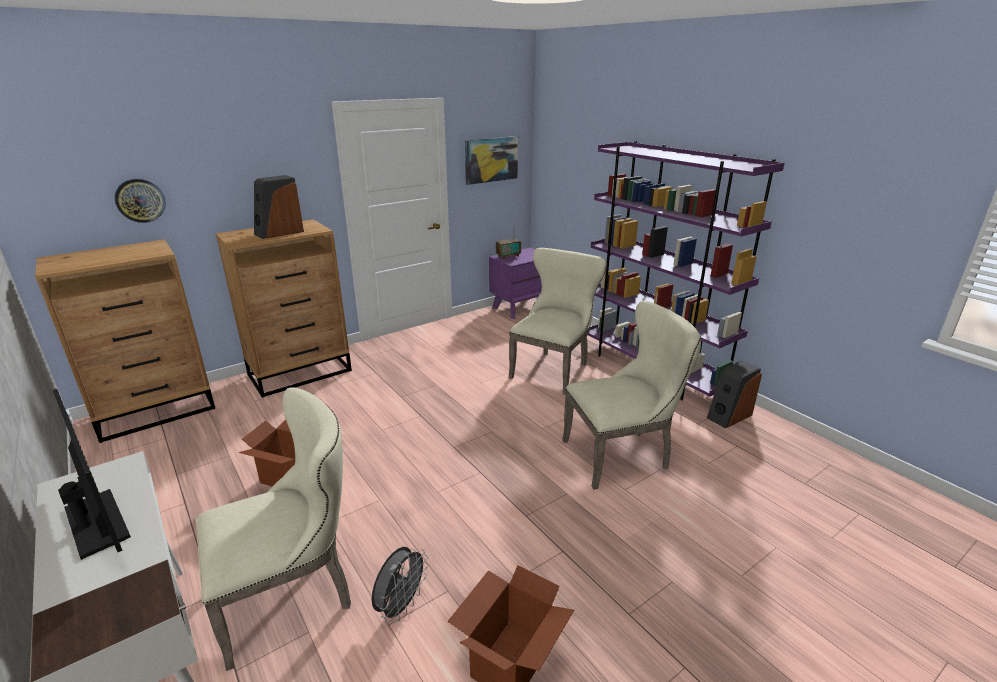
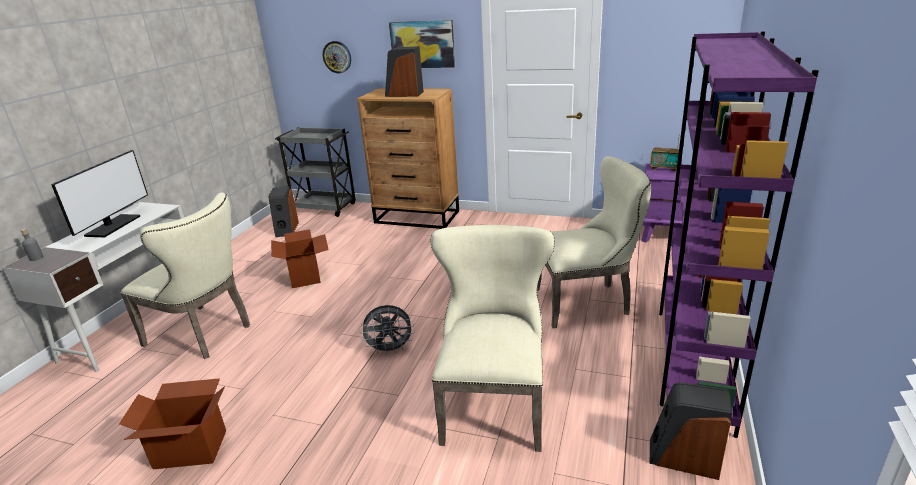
camera: 55 degrees right, 0 degrees up
(73, 628) = (36, 258): none -> grey bottle
(149, 454) = (286, 229): none -> speaker
(157, 411) = (325, 208): brown dresser -> grey cart
(401, 606) = (217, 377): grey fan -> grey fan (390, 349)
(491, 160) = (665, 48): picture -> picture (422, 44)
(622, 455) = (494, 403): beige chair -> beige chair turned 120 degrees counterclockwise

